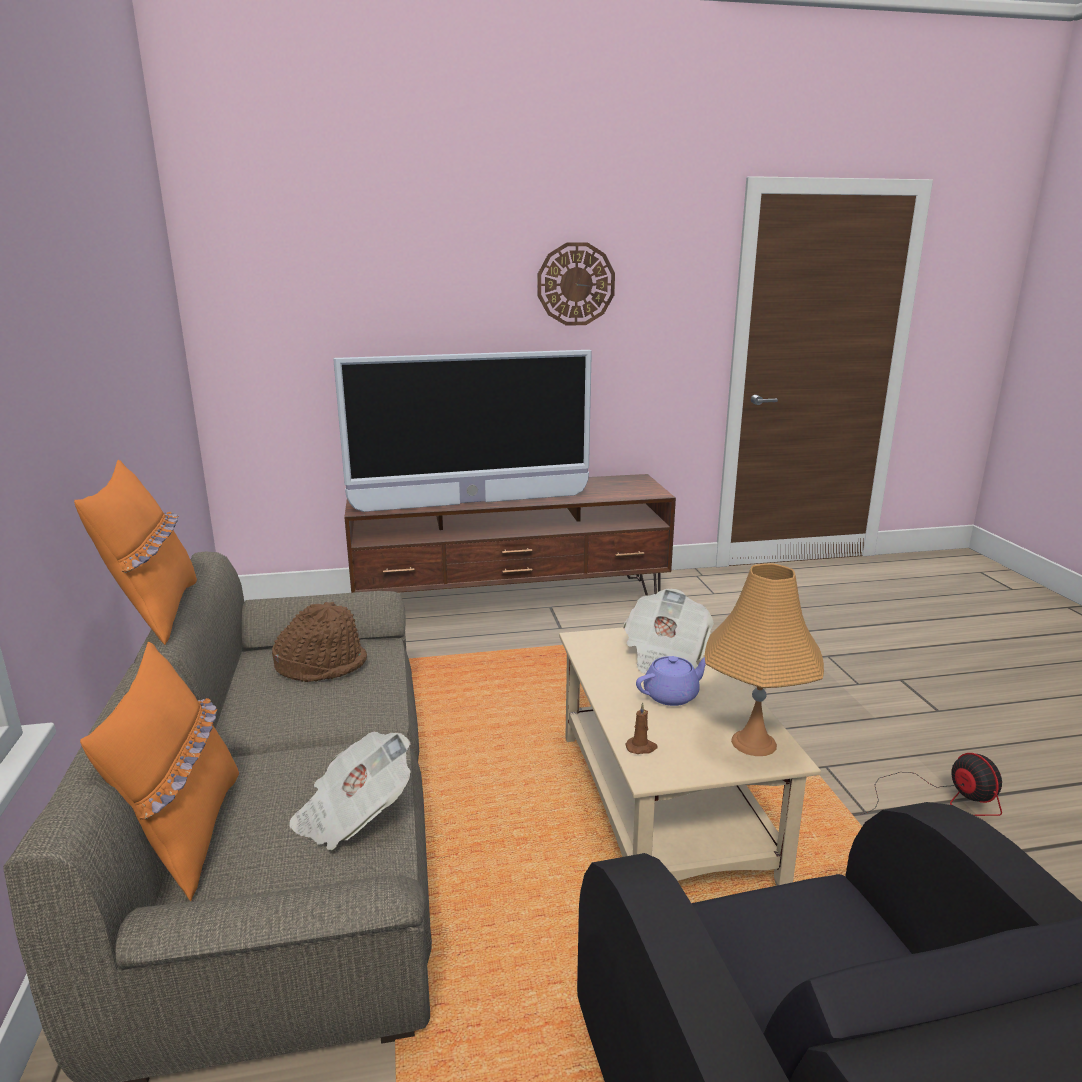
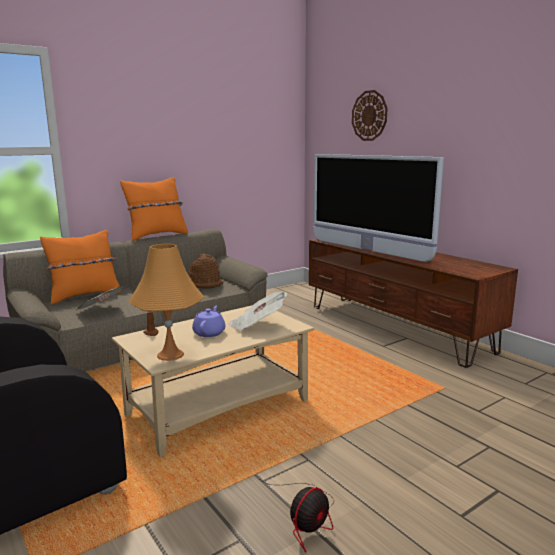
camera: 65 degrees right, 5 degrees down
(576, 284) = (480, 112): wall clock -> wall clock (369, 115)
(672, 695) = (209, 333): purple teapot -> purple teapot turned 120 degrees counterclockwise

